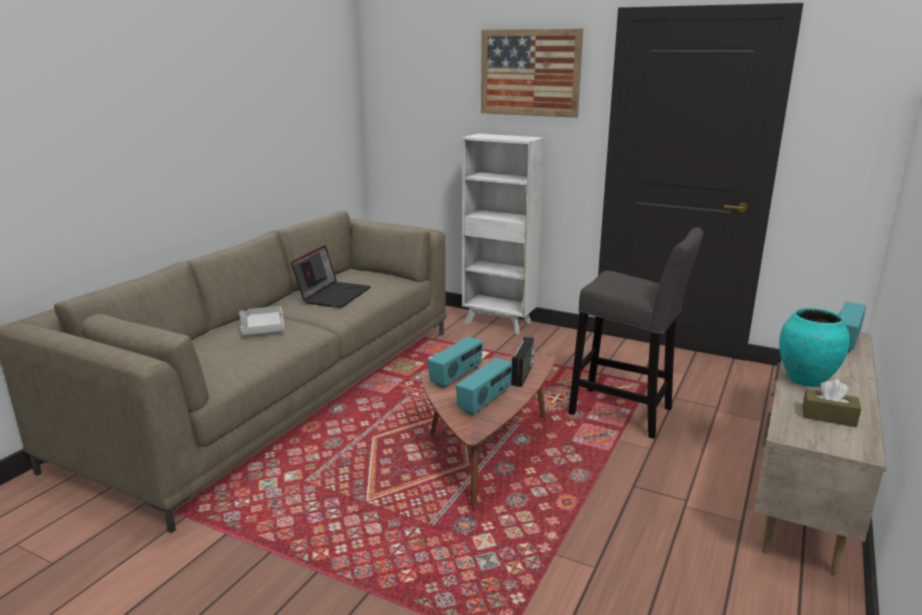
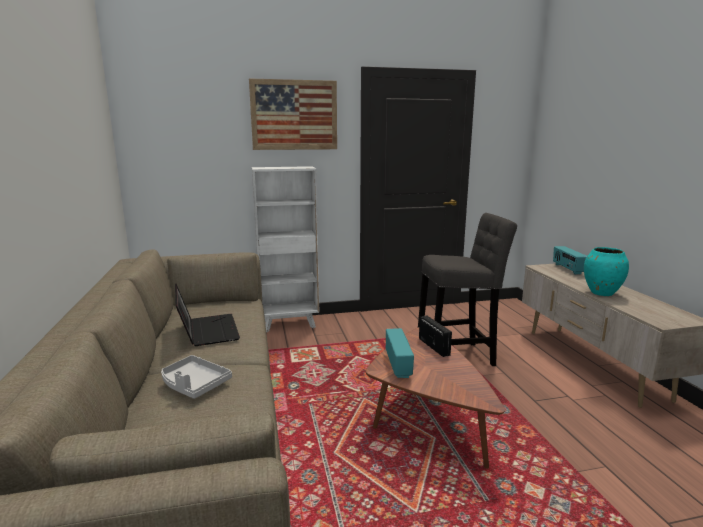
camera: 40 degrees left, 5 degrees down
(485, 402) = (451, 376): radio -> none
(828, 416) = (650, 308): brown tissue box -> none

